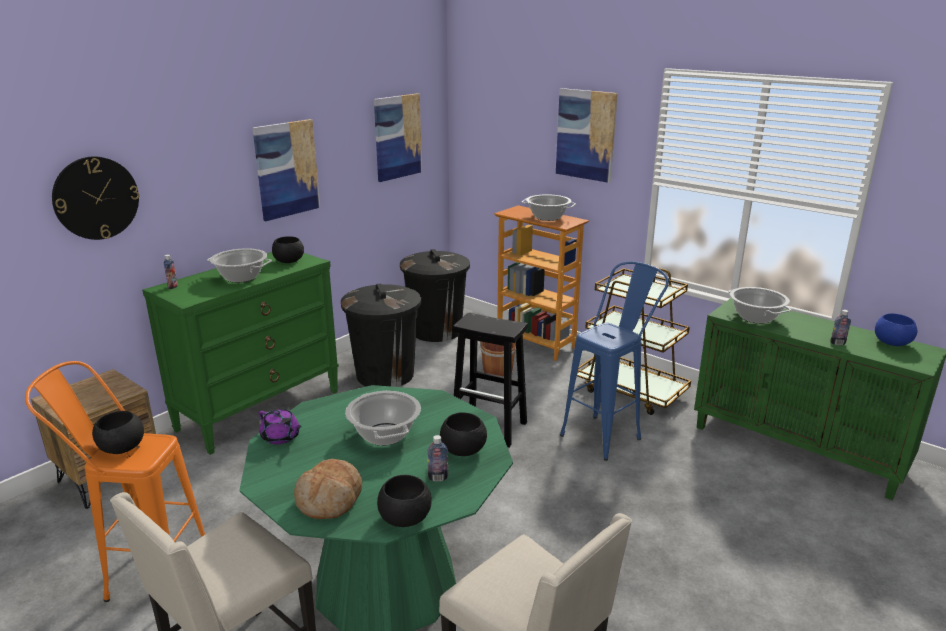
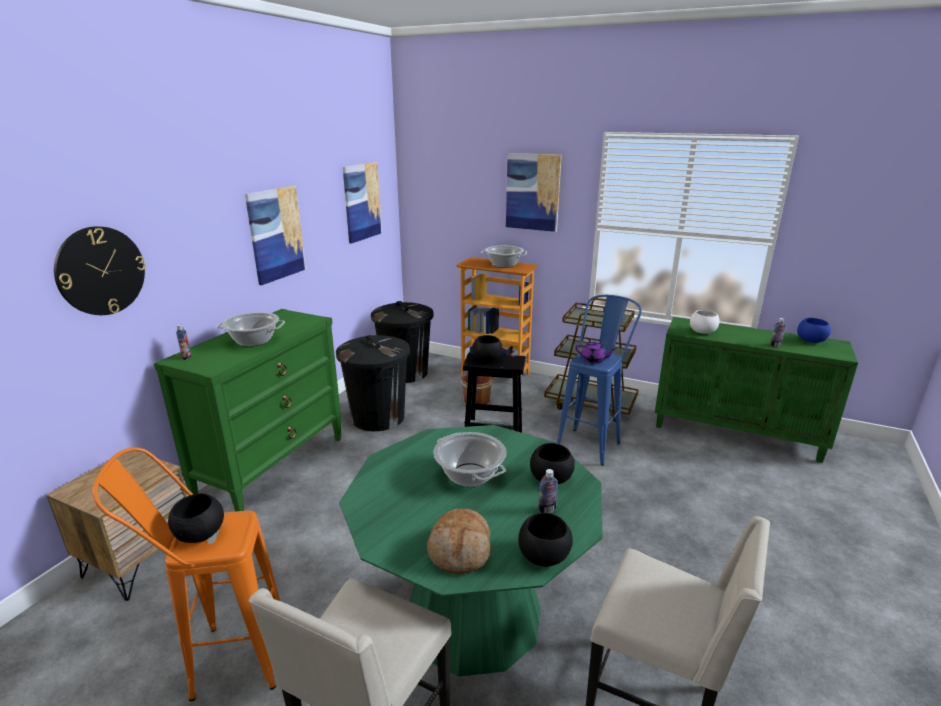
camera: 15 degrees left, 0 degrees up
(281, 437) = (370, 494): purple teapot -> purple teapot (594, 360)
(289, 261) = (292, 321): black bowl -> black bowl (487, 359)
(756, 317) = (703, 332): cooking pot -> white bowl

